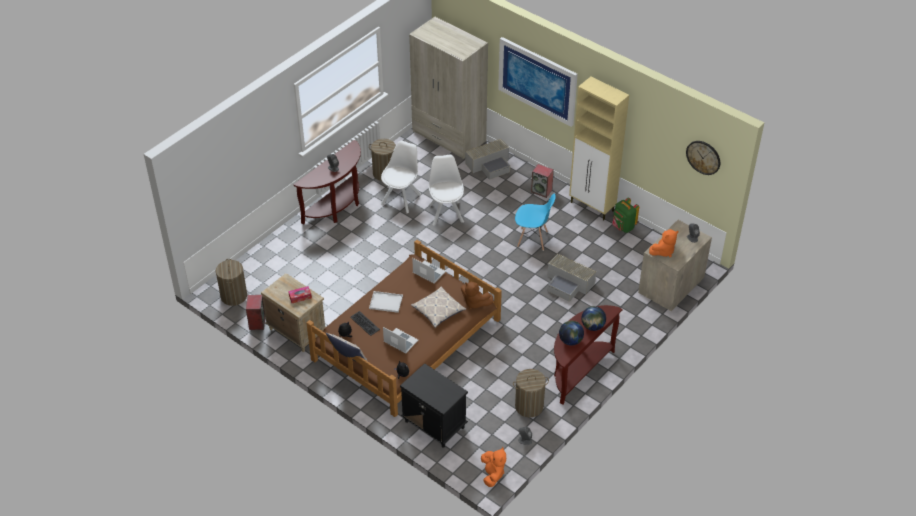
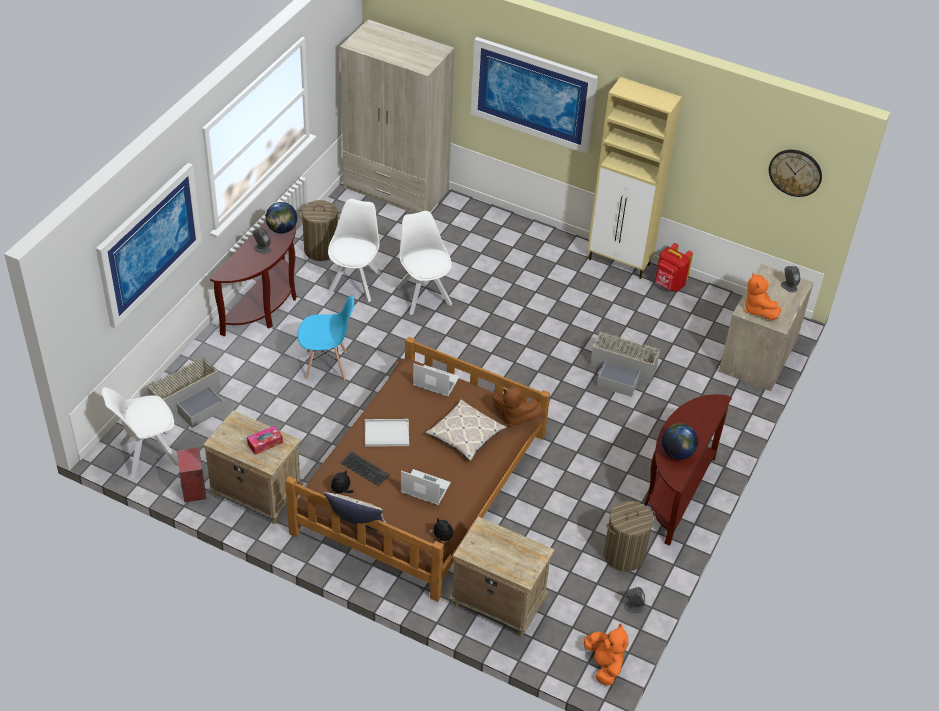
camera: 15 degrees left, 0 degrees up
(234, 296) = (147, 455): laundry basket -> white chair
(249, 156) = (149, 243): none -> picture
(433, 424) = (497, 603): black nightstand -> beige nightstand
(490, 164) = (464, 221): grey storage box -> grey storage box (191, 401)
(532, 239) = (554, 317): blue chair -> blue chair (326, 365)
(542, 191) = (545, 249): speaker -> none
(592, 326) = (700, 428): globe -> globe (282, 229)
(623, 227) = (669, 285): green backpack -> red backpack
(663, 251) = (757, 309): orange plush toy -> orange plush toy turned 120 degrees clockwise

